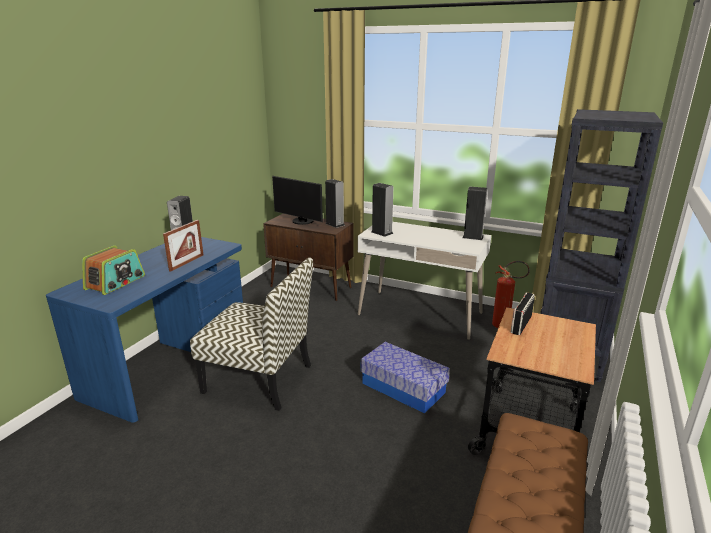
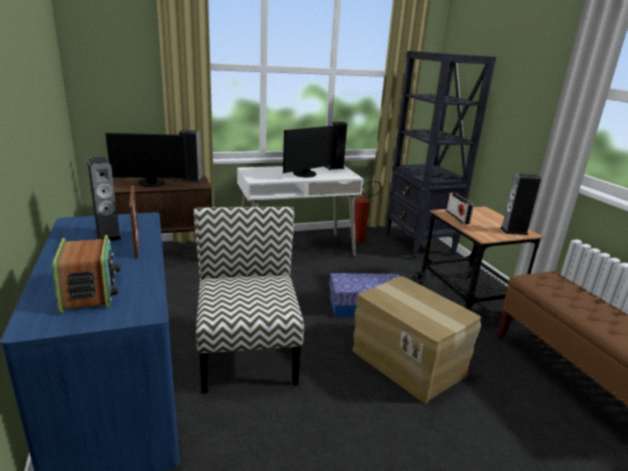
camera: 45 degrees left, 0 degrees up
(260, 379) = (247, 354): chair -> chair turned 75 degrees counterclockwise
(364, 450) = (409, 361): none -> cardboard box
(382, 232) = (263, 177): speaker -> speaker (513, 231)
(426, 238) = (306, 174): none -> monitor

